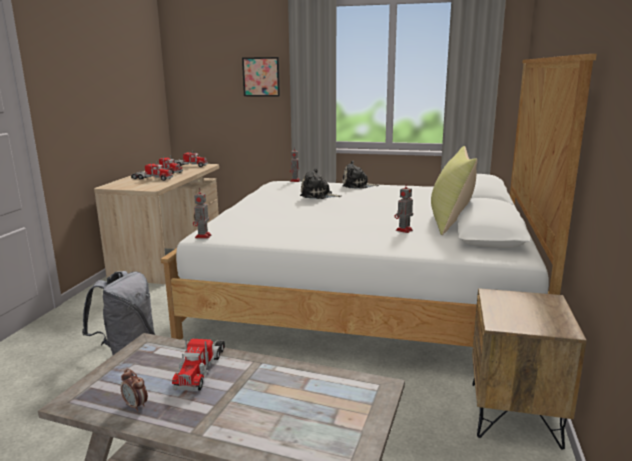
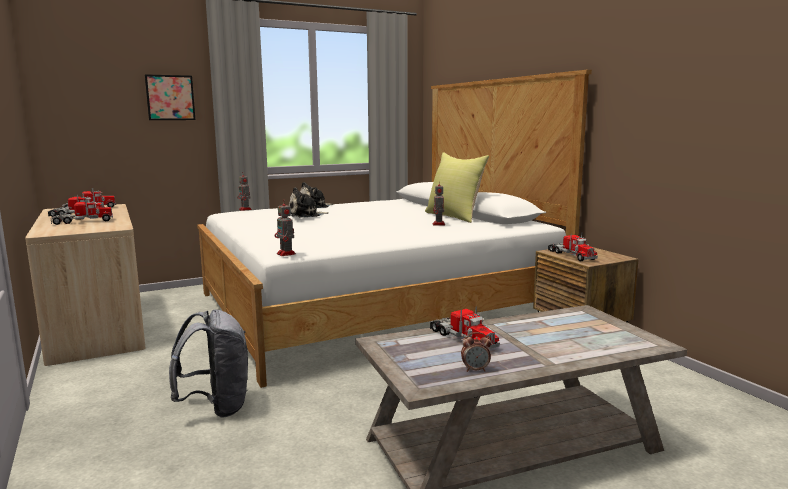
camera: 40 degrees left, 5 degrees down
(502, 307) = (571, 255): none -> toy truck

